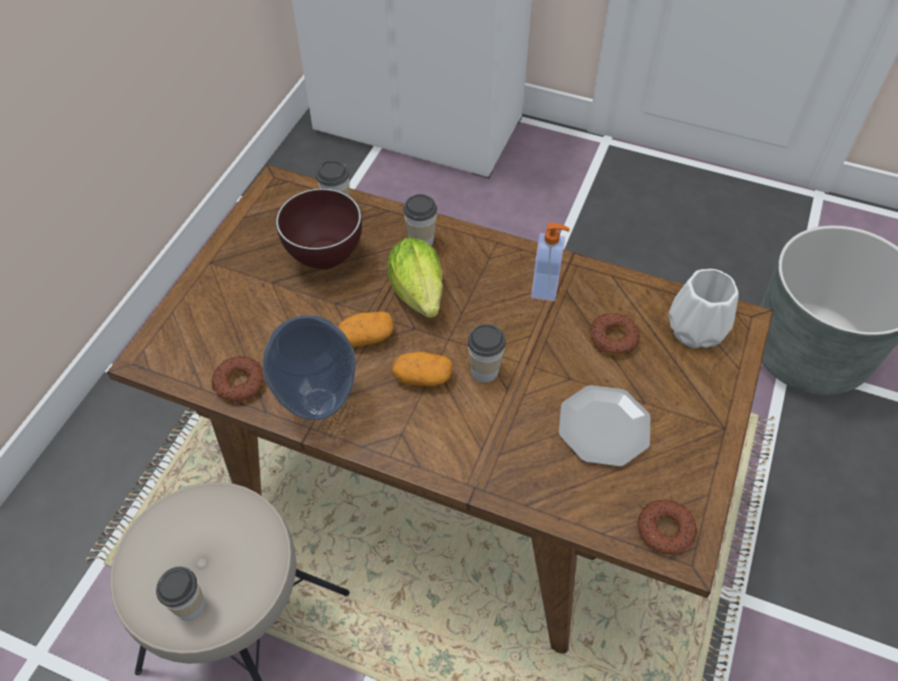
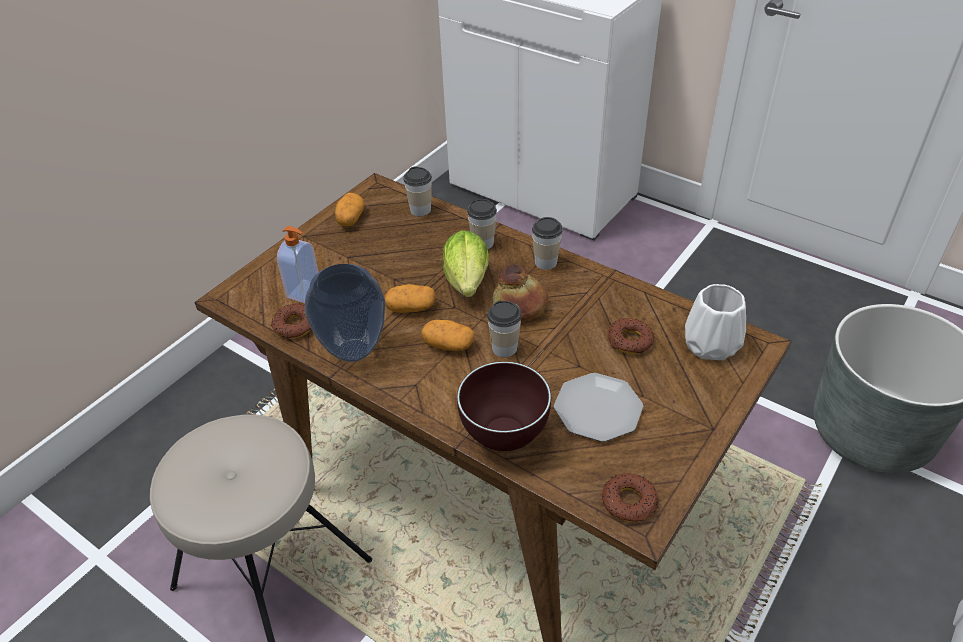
camera: 15 degrees right, 10 degrees down
(190, 606) = (209, 504): cup -> cup (546, 262)
(259, 231) = (350, 219): none -> potato
(323, 259) = (396, 245): brown bowl -> brown bowl (502, 437)
(484, 315) = (519, 306): none -> bread
(546, 287) = (581, 293): soap dispenser -> soap dispenser (305, 292)

